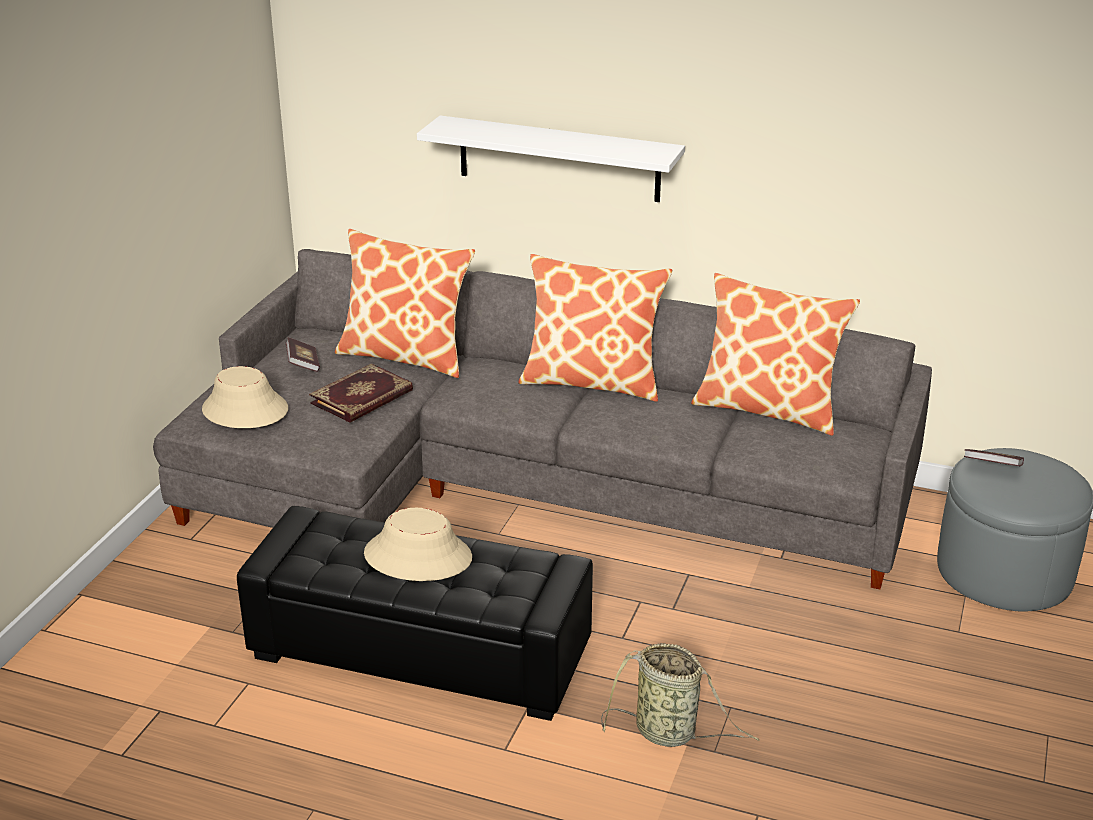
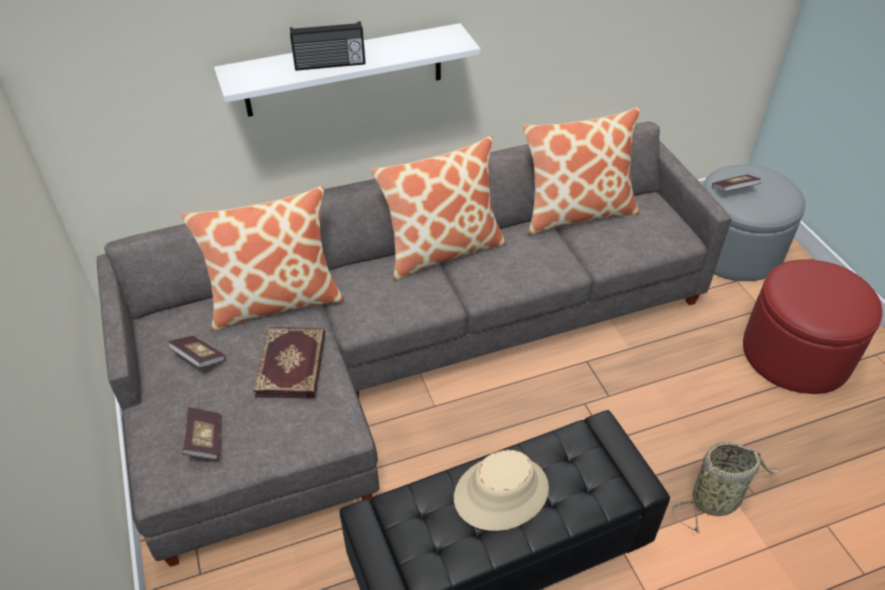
camera: 40 degrees left, 15 degrees up
(245, 410) = (204, 440): beige hat -> book
(525, 138) = (330, 64): none -> radio
(941, 683) = (795, 353): none -> red ottoman

